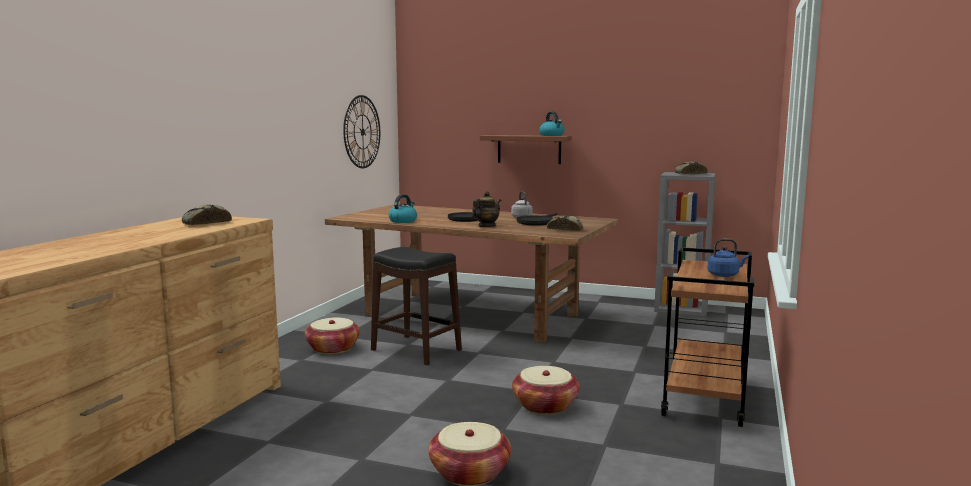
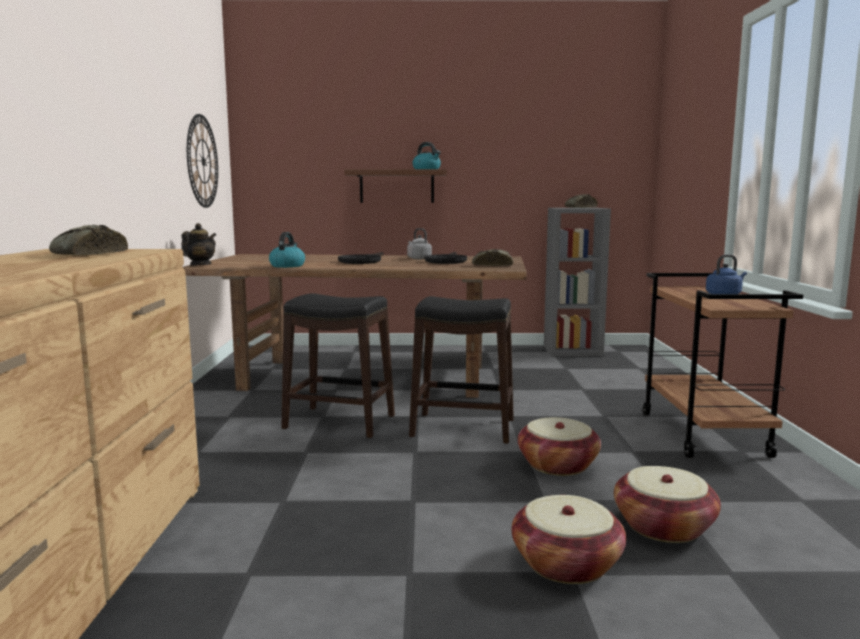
camera: 20 degrees left, 0 degrees up
(333, 348) = (229, 433): basket -> basket (663, 527)
(486, 226) = (399, 266): teapot -> teapot (200, 265)
(504, 366) = (463, 428): none -> black stool

